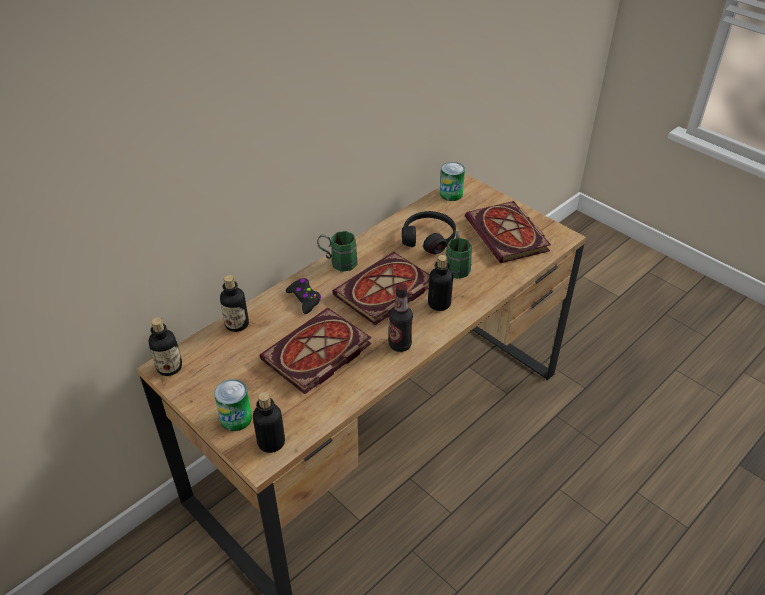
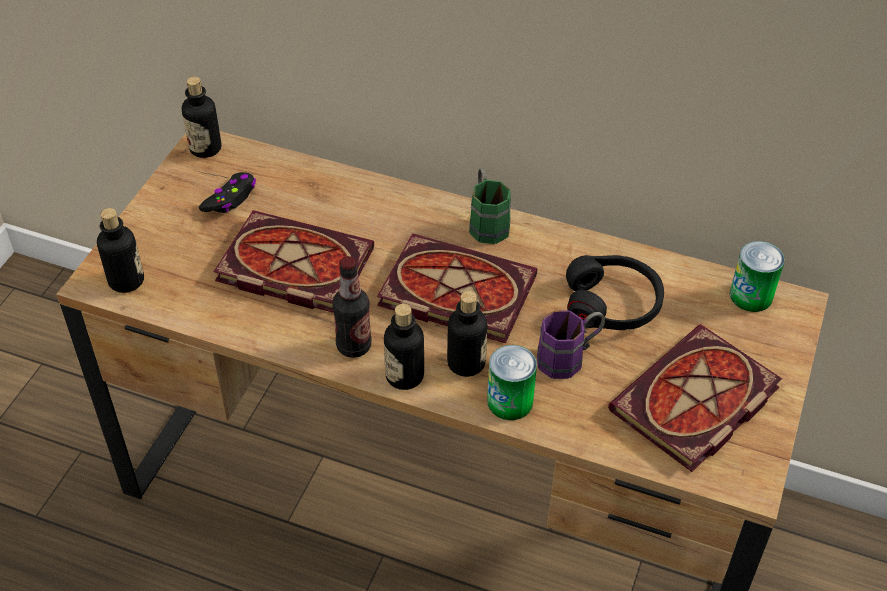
camera: 65 degrees right, 5 degrees up
(236, 418) = (151, 236): can -> can (510, 401)
(237, 324) = (306, 174): bottle -> bottle (404, 376)
(304, 299) = (389, 217): black game controller -> black game controller (230, 199)
(457, 265) = (569, 358): green mug -> purple mug

